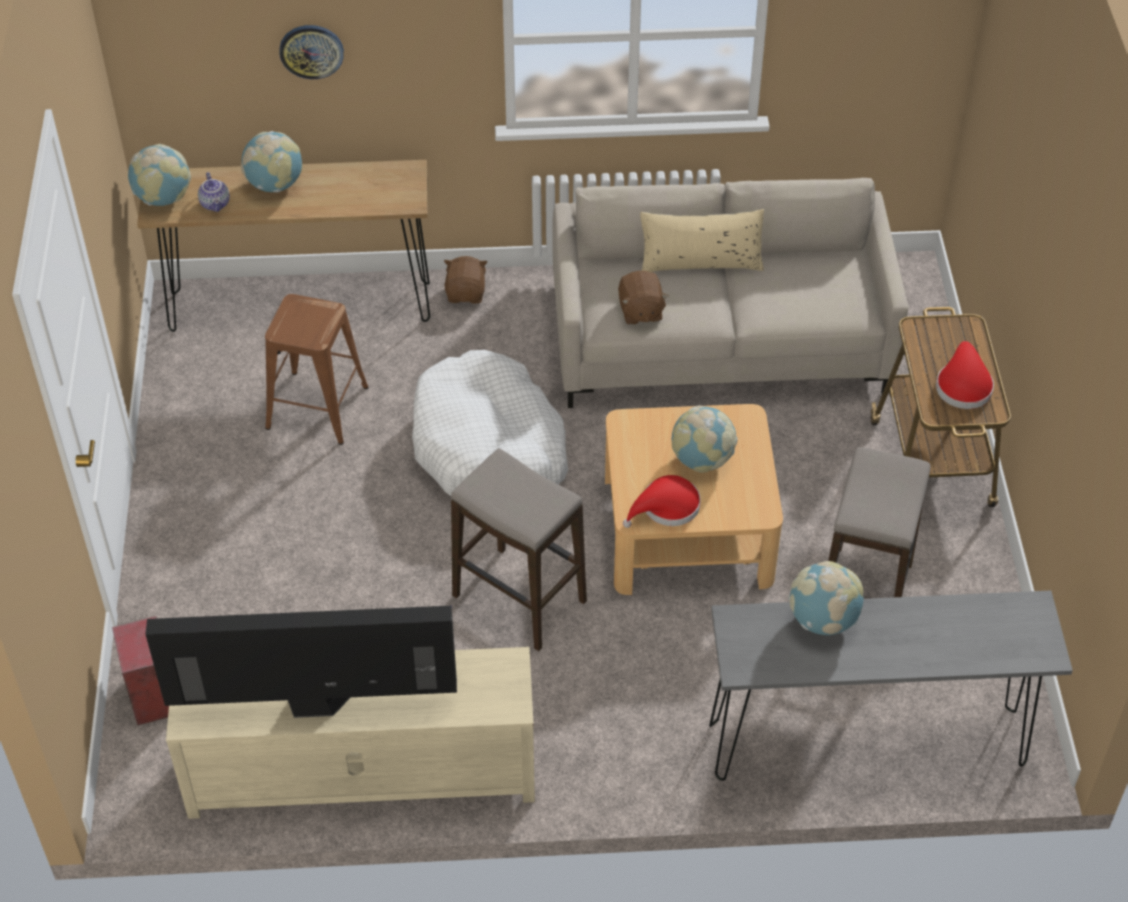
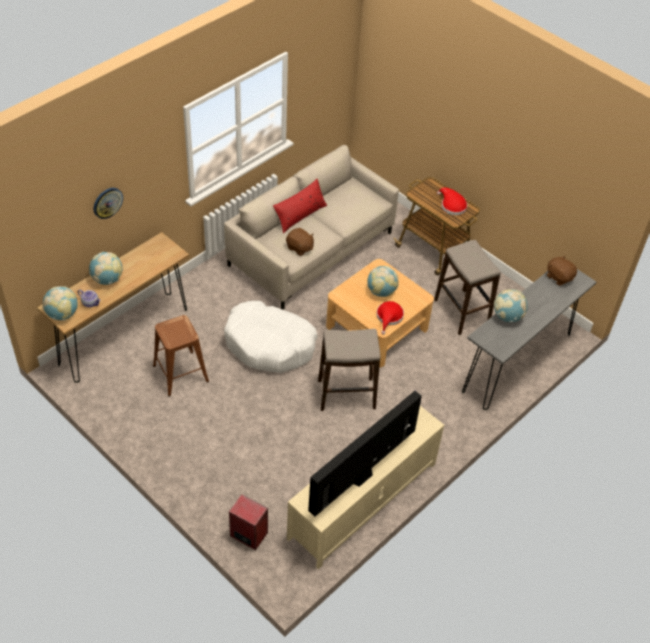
camera: 45 degrees left, 0 degrees up
(466, 293) = (190, 288): brown plush toy -> brown plush toy (559, 277)
(700, 261) = (300, 215): beige pillow -> red pillow

